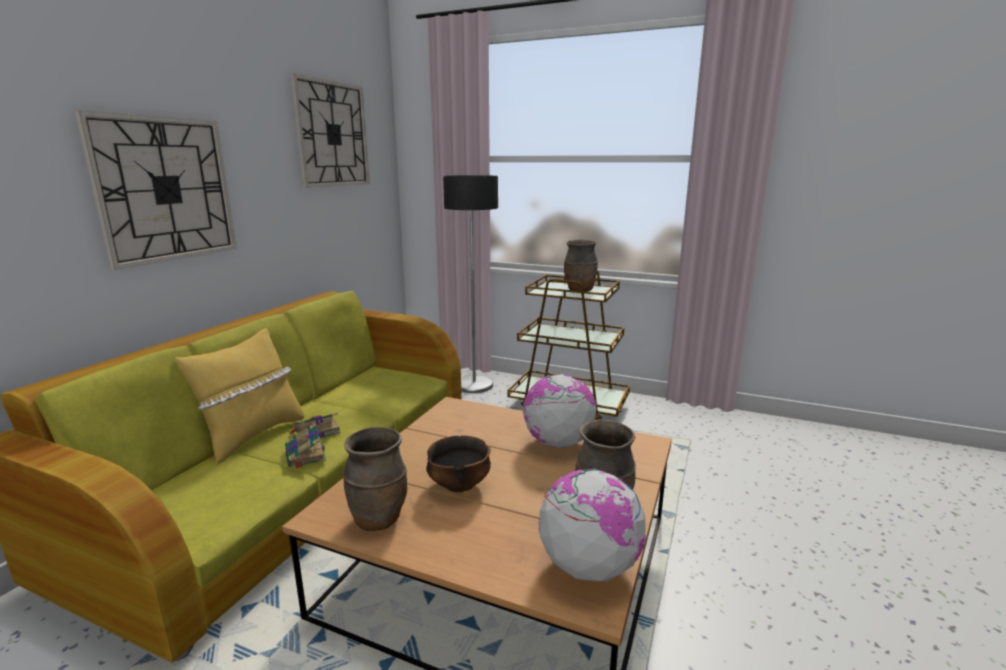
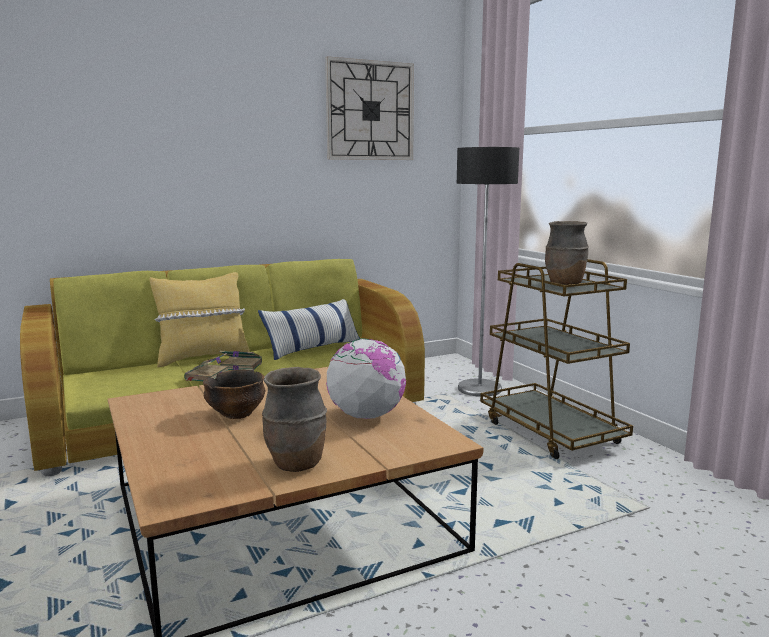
camera: 40 degrees right, 5 degrees down
(165, 189) = (189, 153): wall clock -> none
(352, 390) = (313, 348): none -> pillow
(378, 519) = (155, 413): brown vase -> none
(588, 566) = (209, 486): globe -> none

